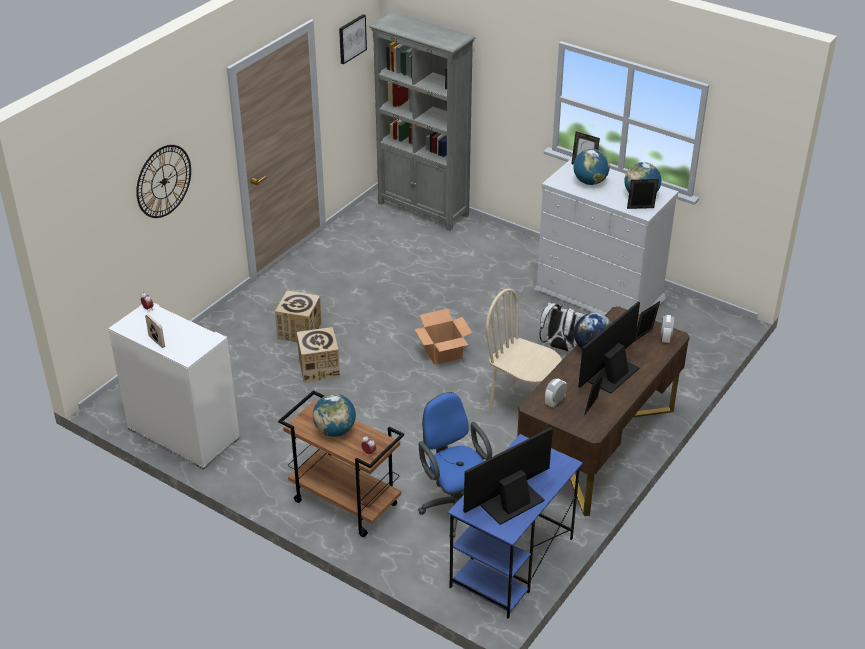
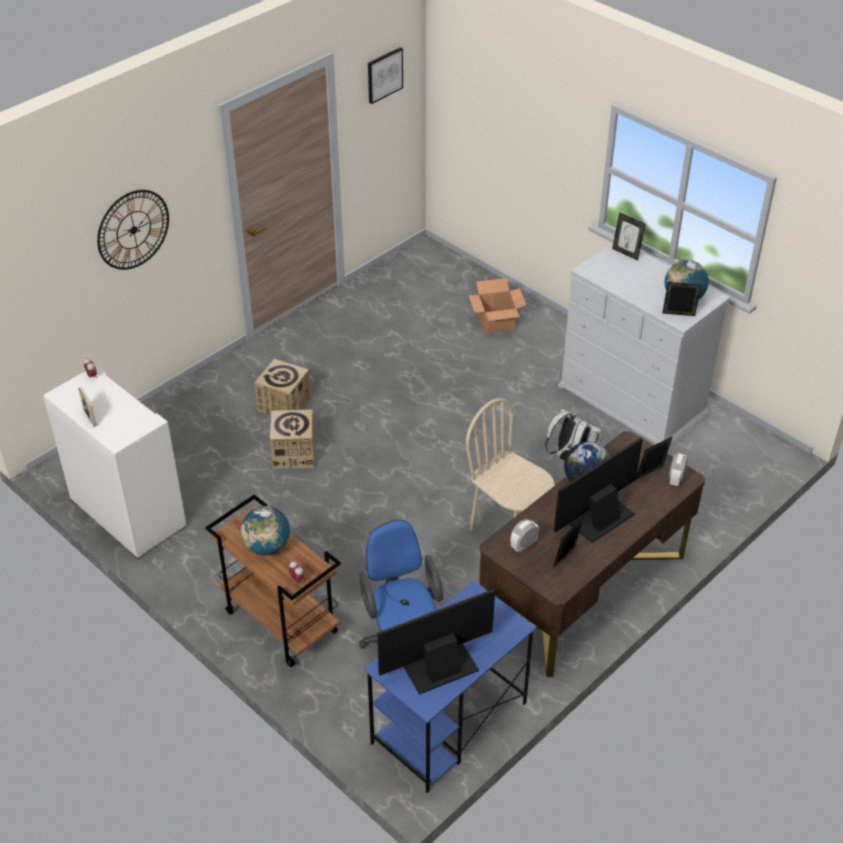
camera: 10 degrees right, 5 degrees up
(423, 209) = (458, 272): grey bookcase -> none
(443, 352) = (437, 451): cardboard box -> cardboard box (496, 322)
(590, 182) = (627, 274): globe -> none

